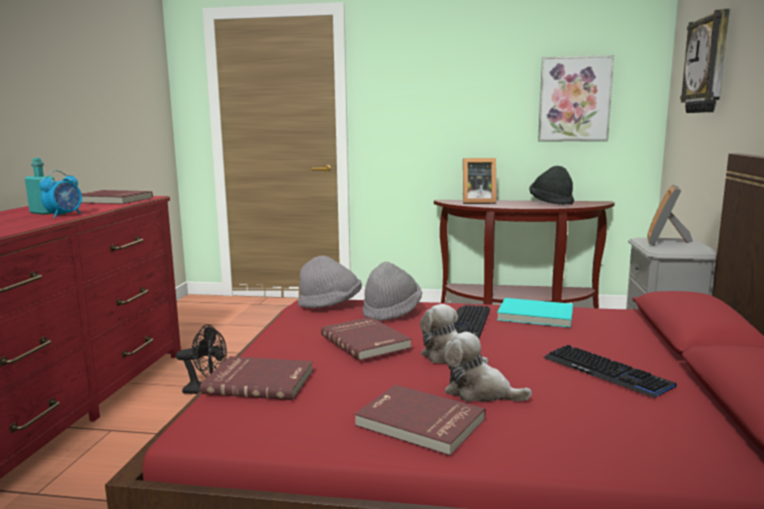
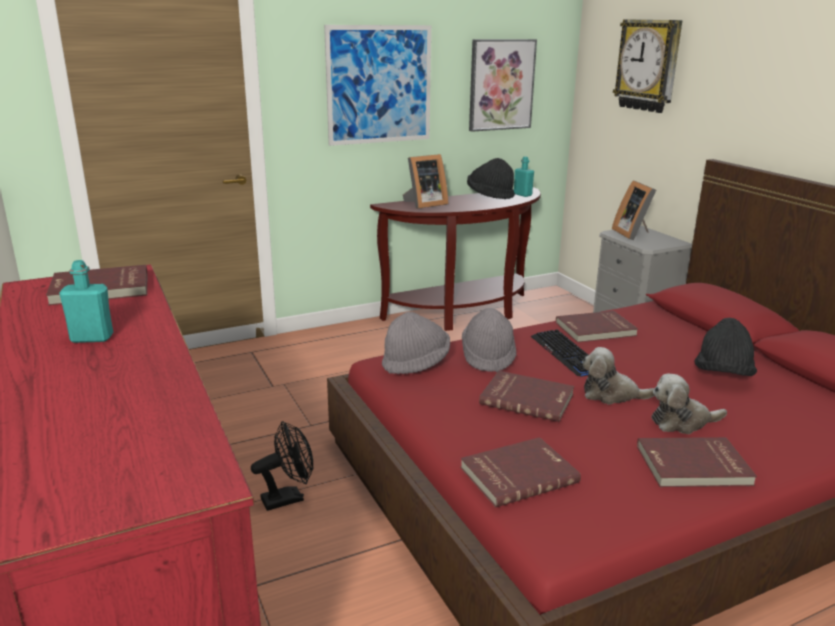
camera: 35 degrees left, 10 degrees up
(65, 215) = (147, 337): alarm clock -> none
(447, 98) = (379, 85): none -> picture
(535, 316) = (596, 329): turquoise book -> red book
(586, 204) = (522, 194): none -> turquoise bottle
(606, 372) = (722, 375): keyboard -> black hat

